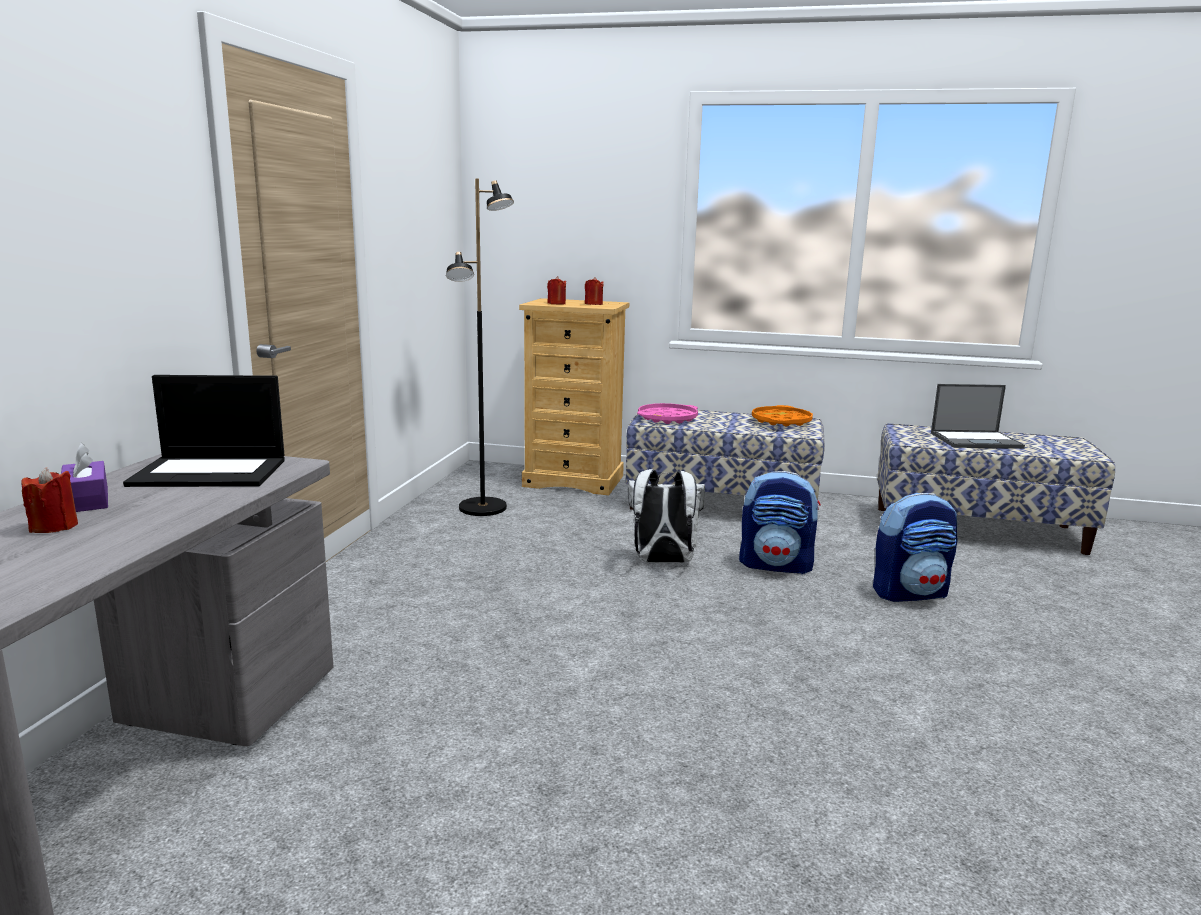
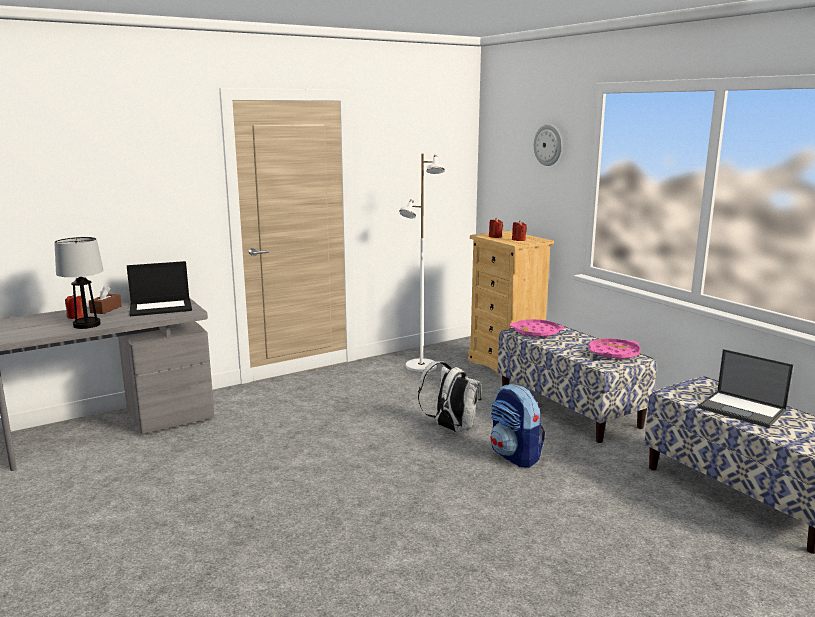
camera: 45 degrees right, 0 degrees up
(86, 500) = (106, 309): purple tissue box -> brown tissue box
(137, 531) = (87, 325): none -> table lamp
(211, 472) = (161, 307): laptop -> laptop turned 60 degrees counterclockwise
(483, 508) = (421, 366): black floor lamp -> white floor lamp
(607, 175) = (548, 145): none -> wall clock
(781, 421) = (613, 353): orange tray -> pink tray
(910, 593) = (565, 507): backpack -> none

